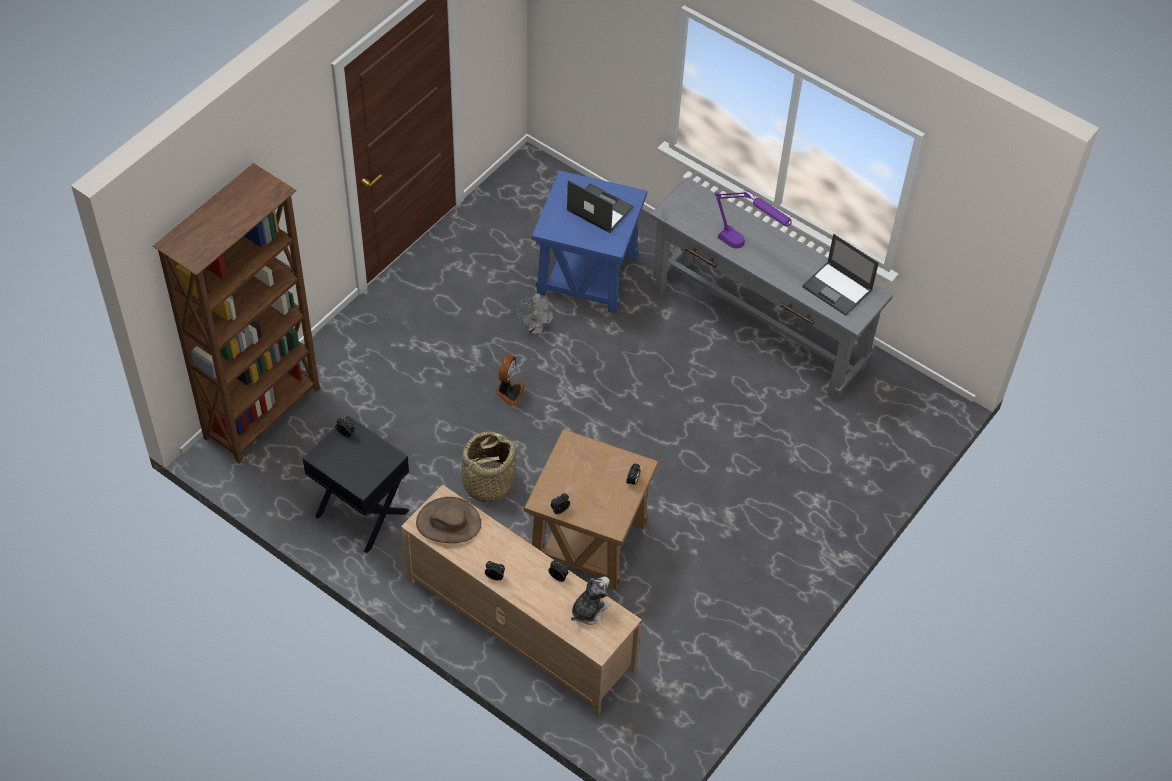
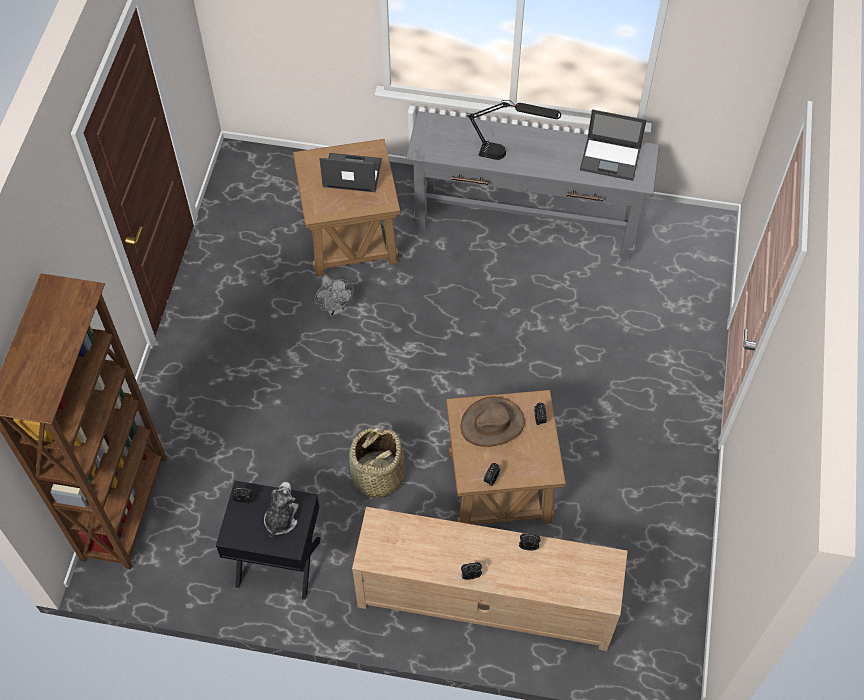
camera: 25 degrees left, 5 degrees up
(448, 523) = (395, 542): brown hat -> brown hat (492, 423)
(509, 392) = (345, 380): fan -> none
(588, 274) = (351, 238): blue side table -> brown side table
(589, 610) = (575, 565): plush toy -> plush toy (281, 518)
(746, 248) = (510, 155): purple table lamp -> black table lamp

